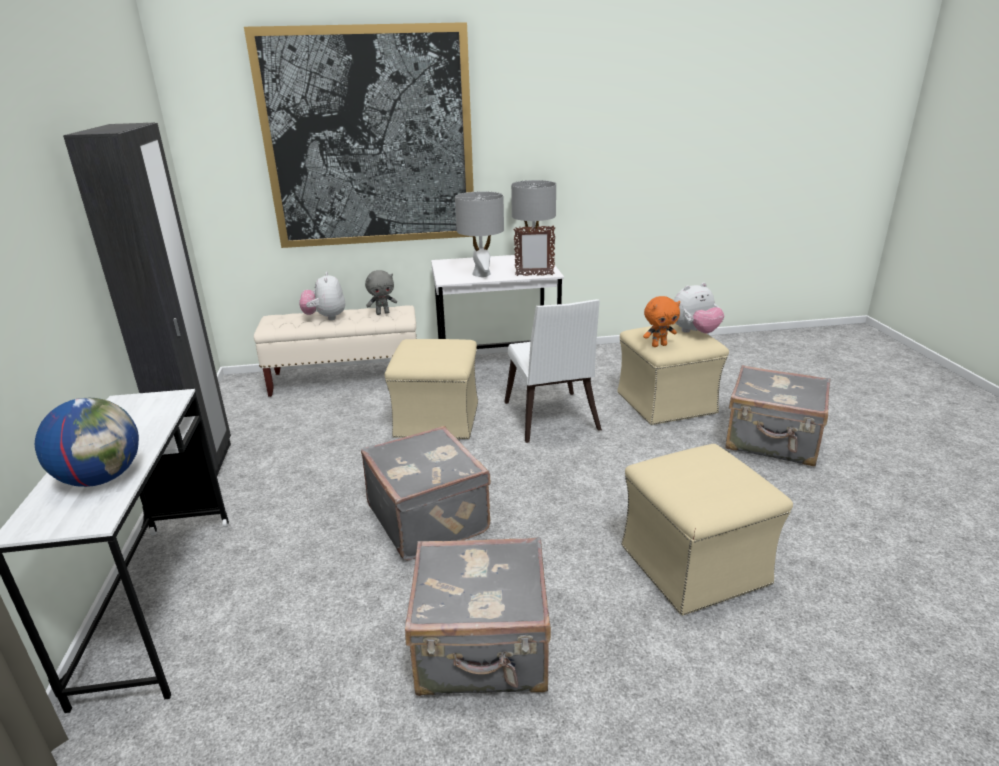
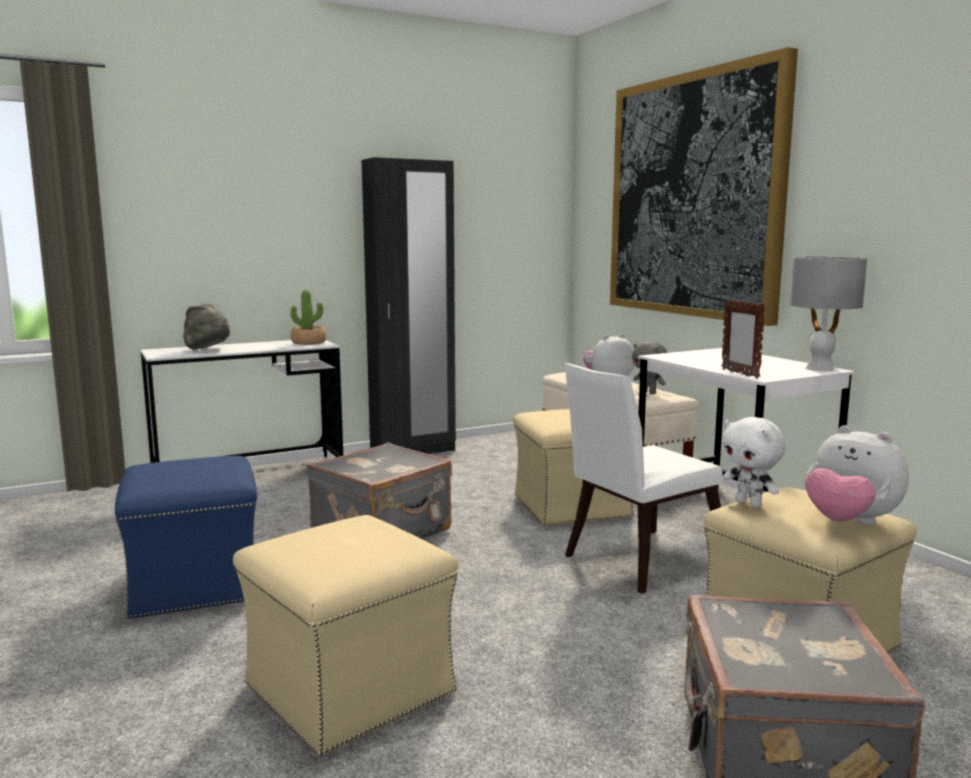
camera: 70 degrees right, 15 degrees down
(101, 478) = (208, 350): globe -> grey hat
(142, 404) = (309, 342): none -> potted plant
(481, 274) = (704, 361): grey table lamp -> none
(483, 651) = (196, 585): grey suitcase -> blue ottoman
(659, 345) = (749, 503): orange plush toy -> white plush toy

